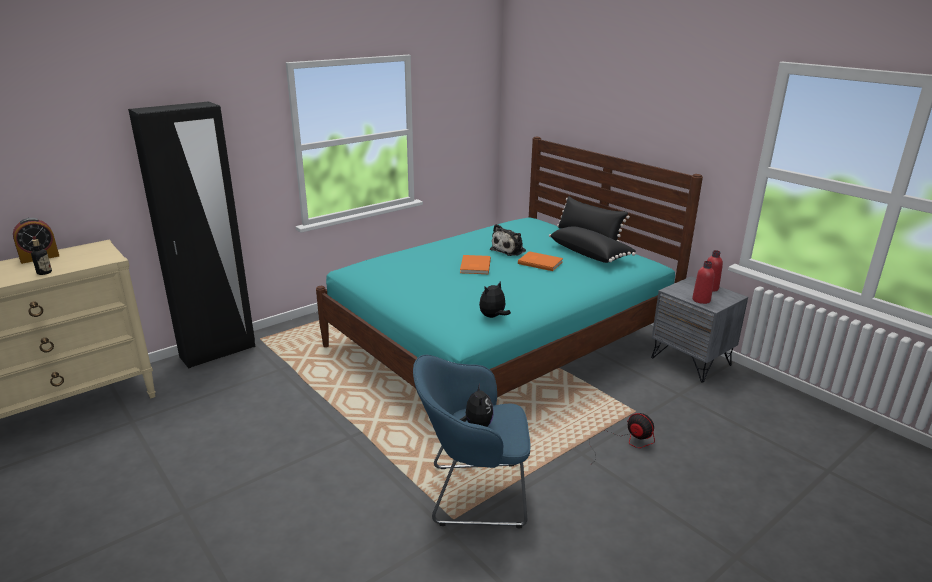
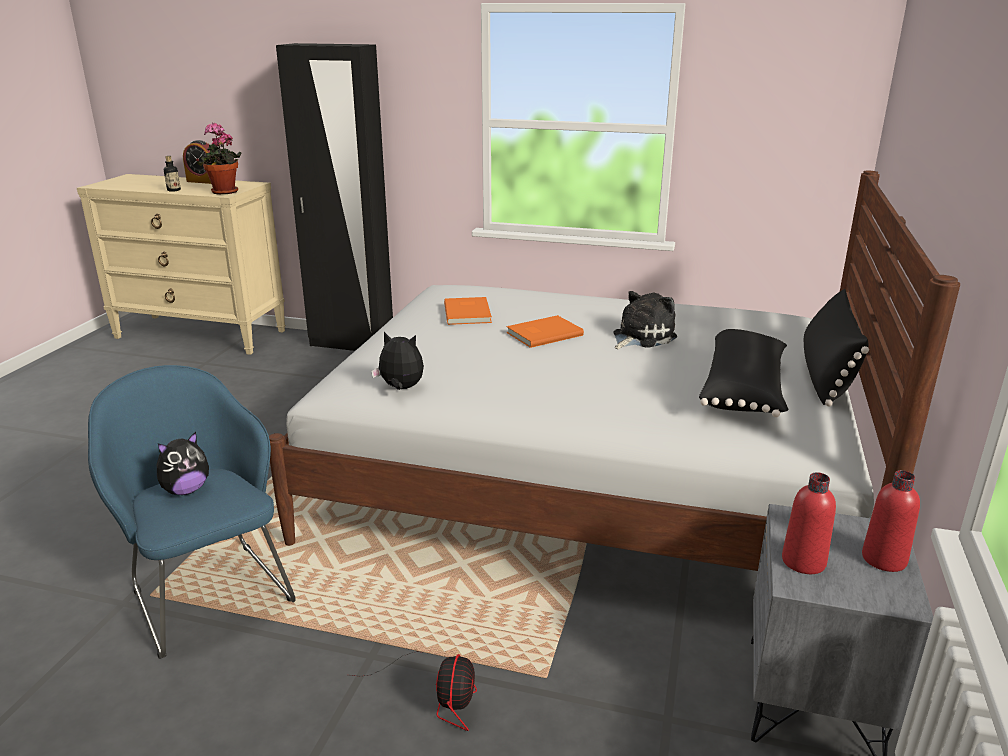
camera: 55 degrees right, 0 degrees up
(105, 258) = (224, 192): none -> potted plant
(500, 343) = (585, 481): turquoise bed -> white bed
(509, 250) = (641, 337): plush toy -> plush toy turned 135 degrees clockwise
(540, 262) = (633, 365): orange book -> orange book (469, 312)

